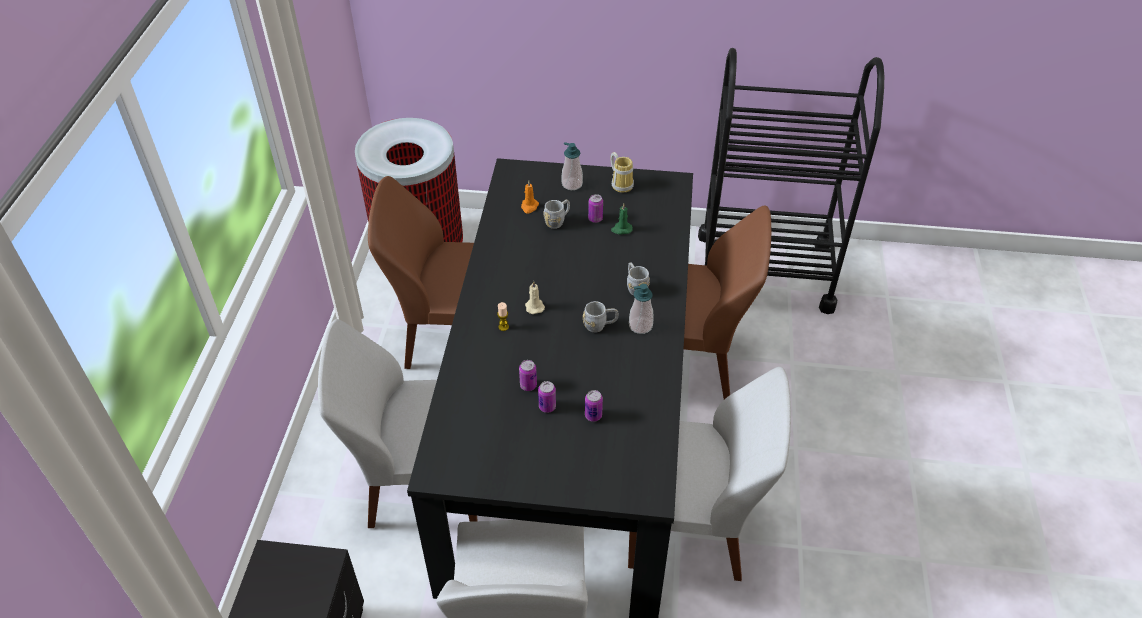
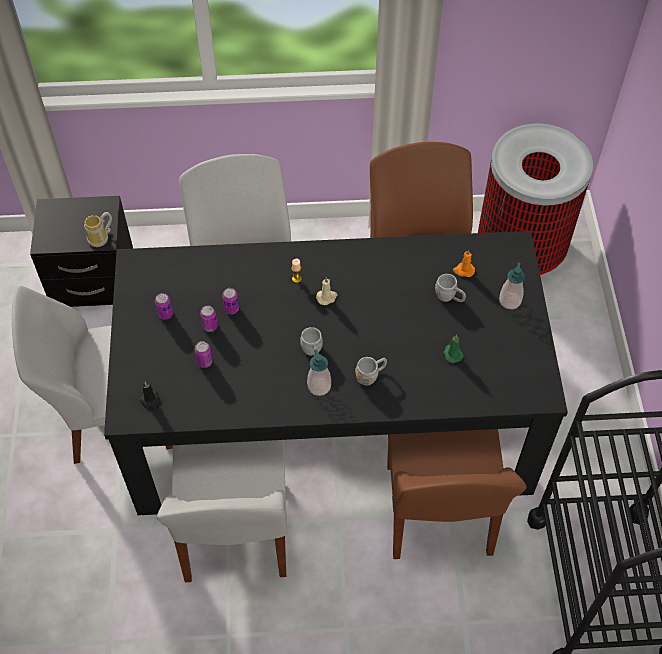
camera: 80 degrees right, 10 degrees up
(595, 219) = (462, 329): can -> can (165, 314)
(621, 184) = (525, 345): mug -> mug (101, 238)
(635, 469) = (151, 401): none -> black candle

